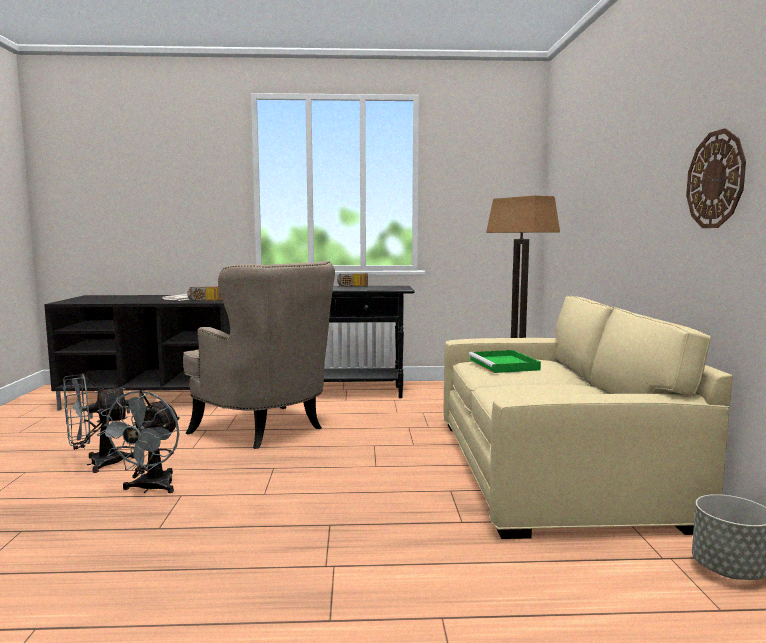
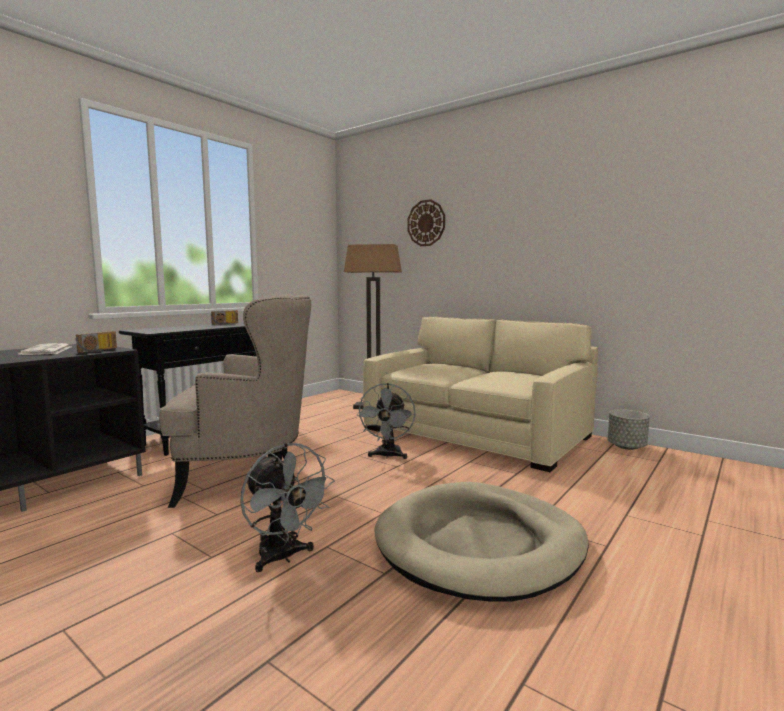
camera: 50 degrees left, 0 degrees up
(97, 464) = (148, 573): grey fan -> grey fan (387, 456)
(250, 550) = (480, 545): none -> beige dog bed
(504, 365) = (429, 369): green tray -> none
(716, 179) = (567, 240): wall clock -> wall clock (426, 223)

